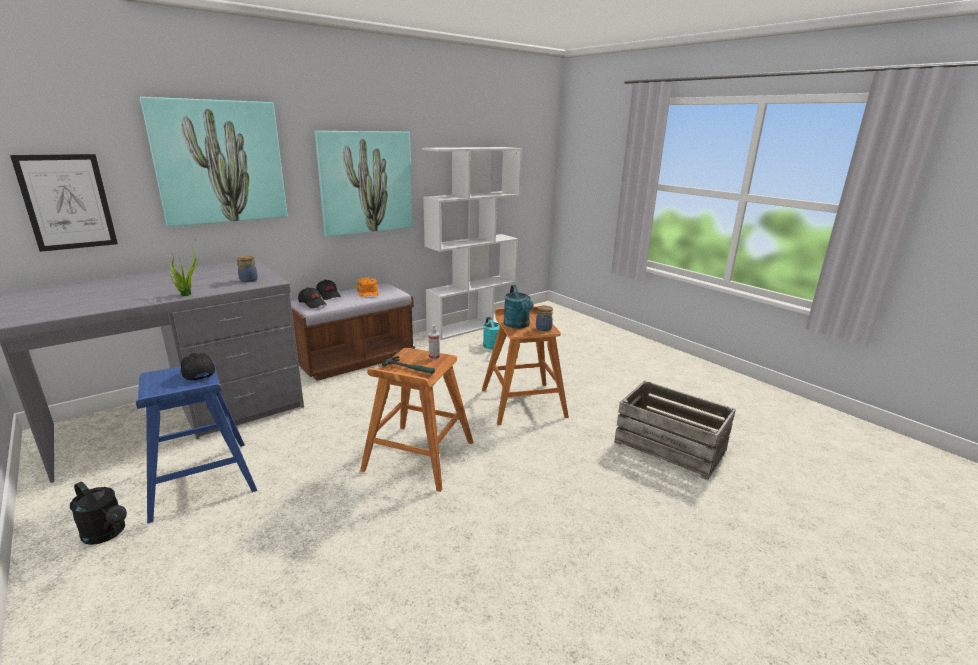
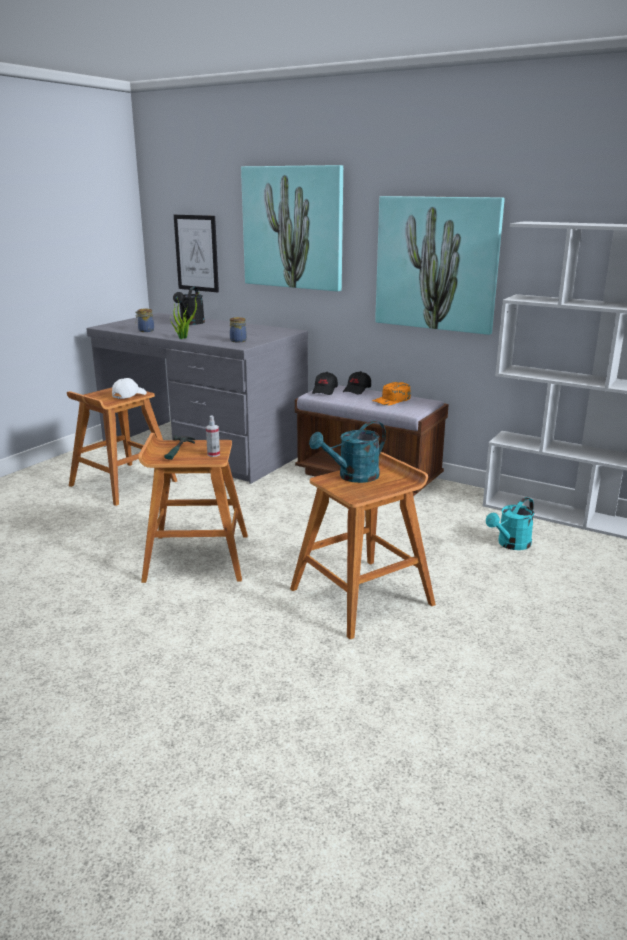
camera: 70 degrees right, 0 degrees up
(107, 534) = (56, 479): black watering can -> black watering can (191, 323)
(197, 373) = (129, 395): black cap -> white cap
(201, 480) = (122, 483): blue stool -> brown stool
(543, 329) = (357, 492): jar -> jar (145, 331)
(670, 445) = (335, 752): crate -> none

